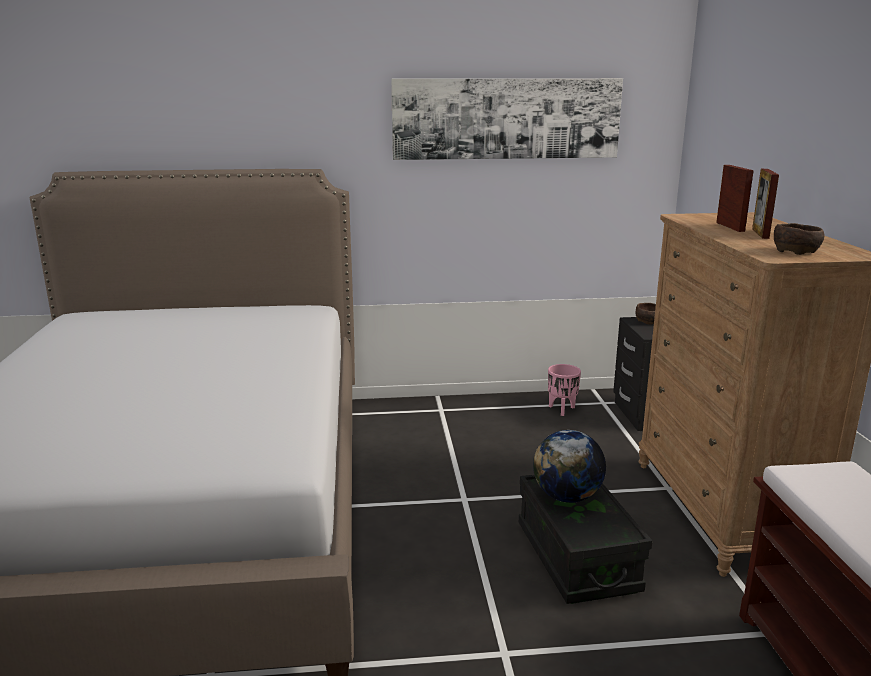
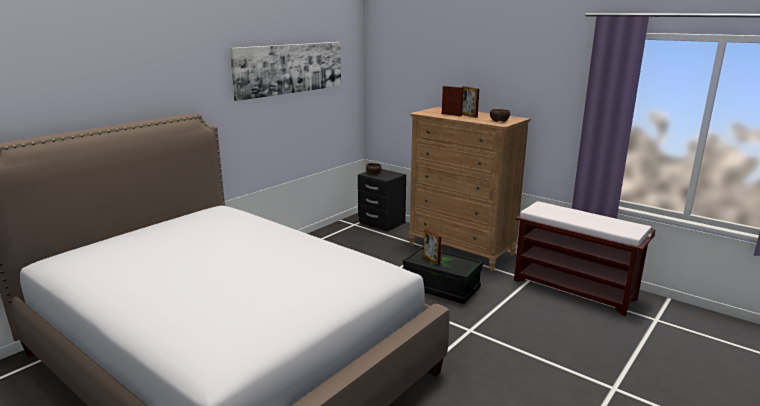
camera: 45 degrees left, 0 degrees up
(562, 409) = (342, 233): pink planter -> none
(567, 497) = (431, 260): globe -> picture frame

